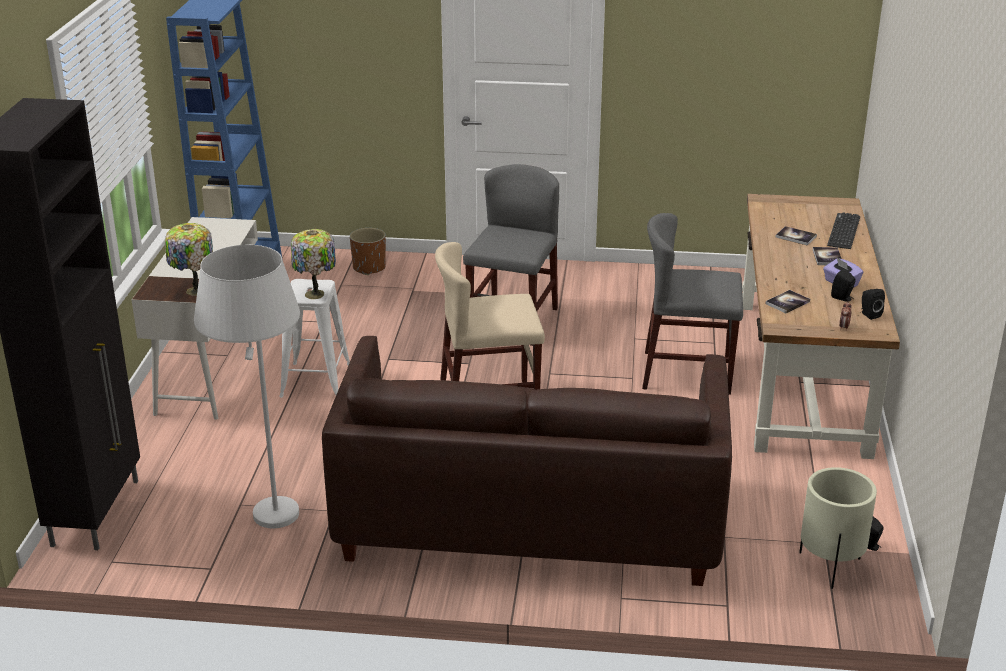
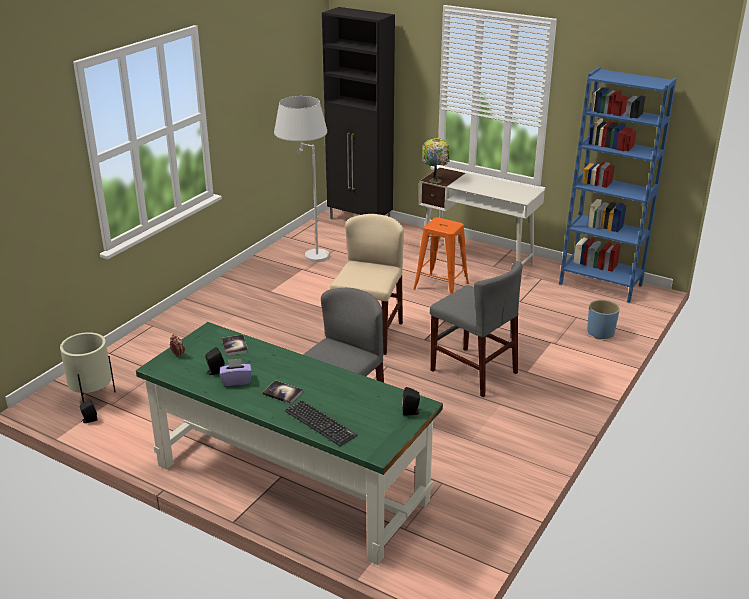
camera: 115 degrees right, 0 degrees up
(315, 295) = (434, 225): table lamp -> none
(316, 381) = (441, 286): white stool -> orange stool
(369, 268) = (600, 333): brown planter -> blue planter
(529, 519) = (241, 318): brown sofa -> none
(796, 237) = (332, 393): book -> none
(802, 375) = (289, 482): brown desk -> green desk
(869, 314) = (181, 373): black speaker -> black speaker (411, 412)

